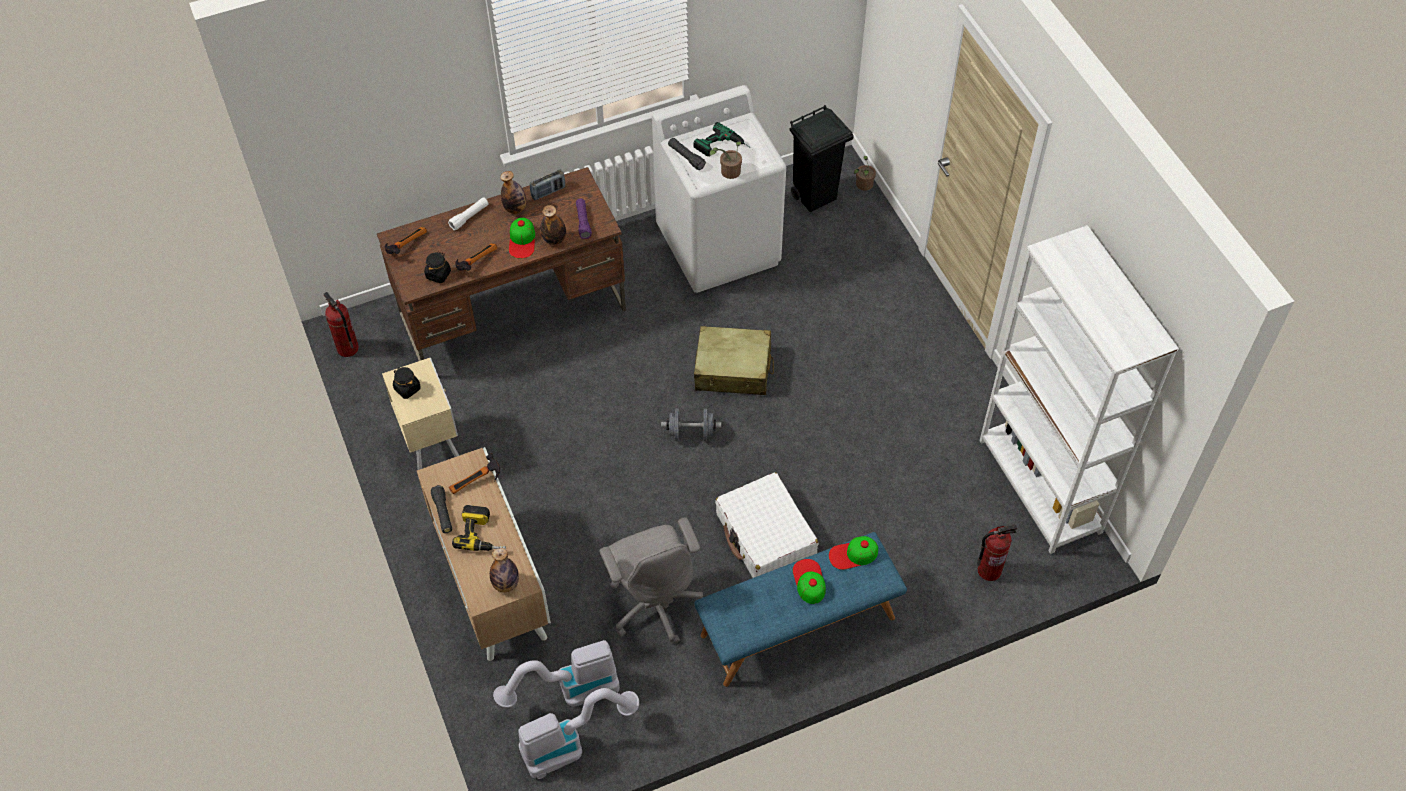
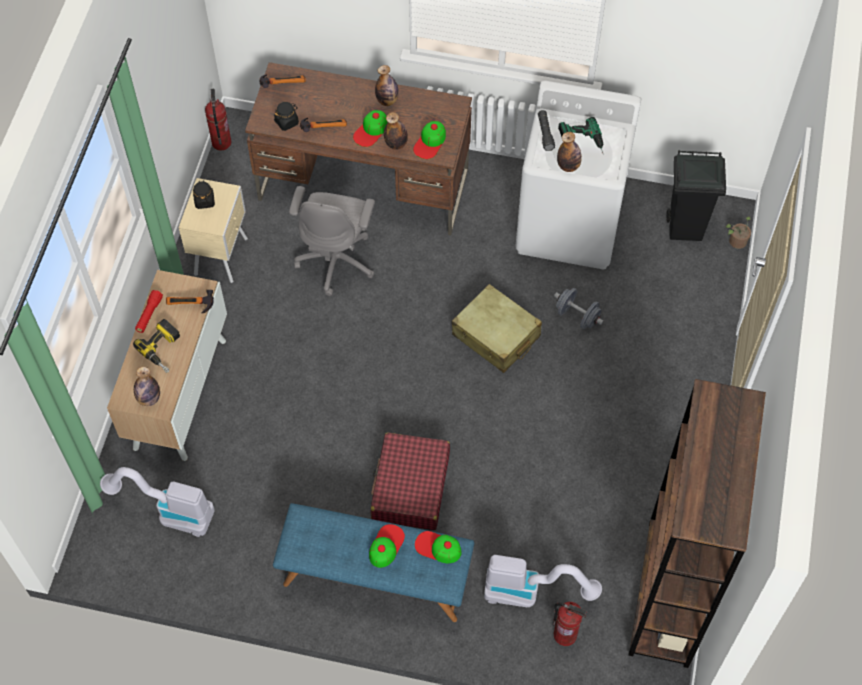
camera: 35 degrees right, 5 degrees up
(443, 513) = (149, 314): black flashlight -> red flashlight
(469, 217) = (347, 88): white flashlight -> none
(548, 192) = (423, 101): radio -> none
(572, 744) = (140, 552): vacuum cleaner -> vacuum cleaner (530, 592)
(583, 222) = (430, 142): purple flashlight -> cap
(654, 603) = (284, 485): grey office chair -> grey office chair (337, 260)
(691, 433) = (420, 368): grey dumbbell -> grey dumbbell (577, 316)
(728, 172) = (568, 166): potted plant -> bottle
(765, 536) = (410, 488): white suitcase -> red suitcase
(1040, 486) = (668, 593): white bookcase -> brown bookcase

